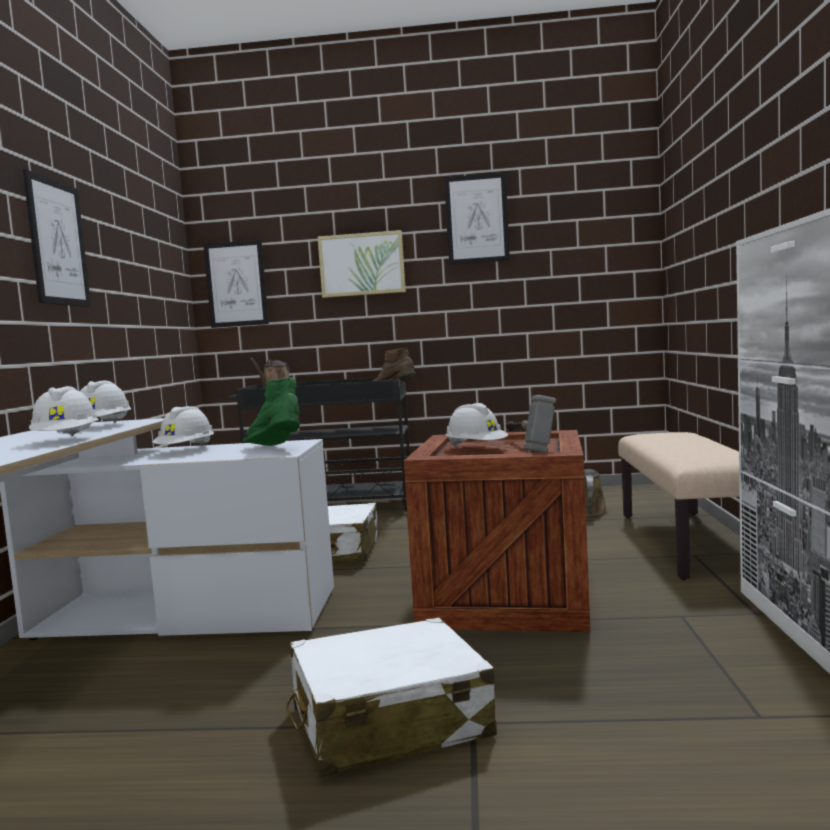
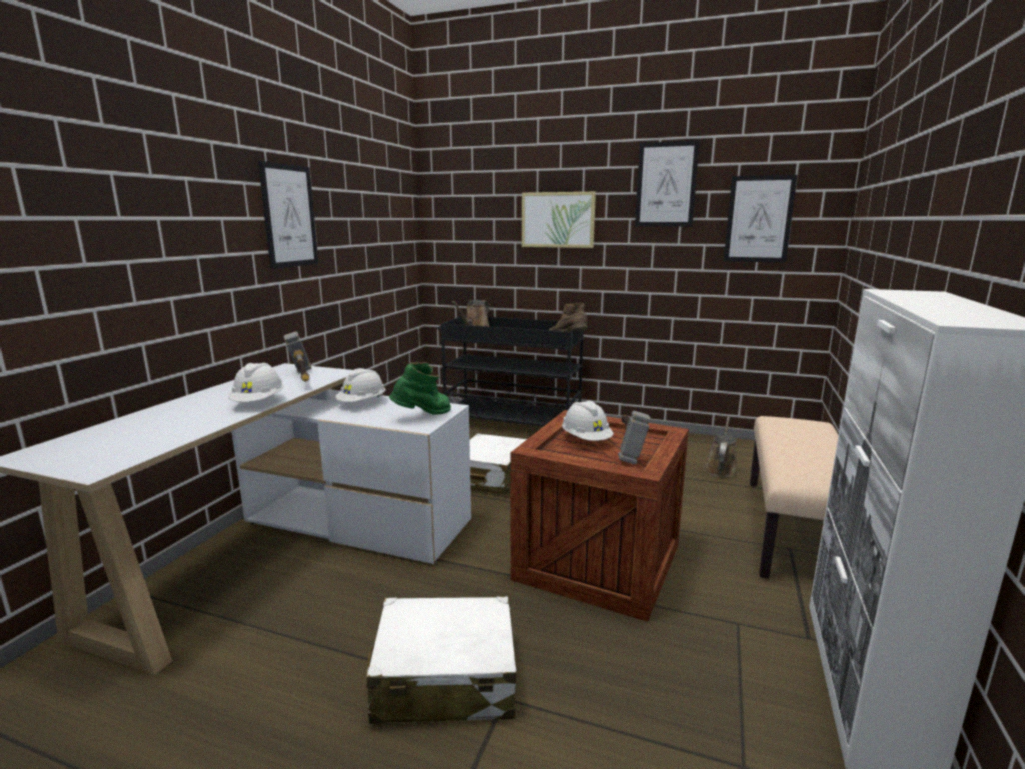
camera: 15 degrees right, 10 degrees up
(103, 426) = (302, 378): white hard hat -> hammer
(236, 284) = (454, 229): picture -> picture (759, 219)
(275, 448) = (423, 416): green boot -> green boot turned 75 degrees clockwise

